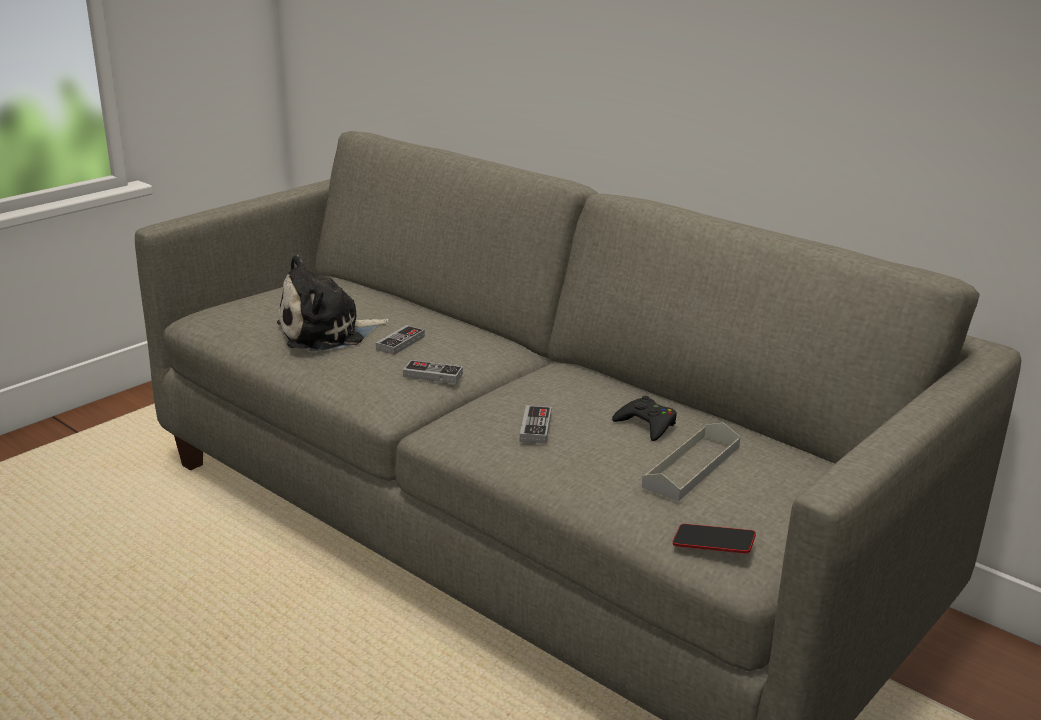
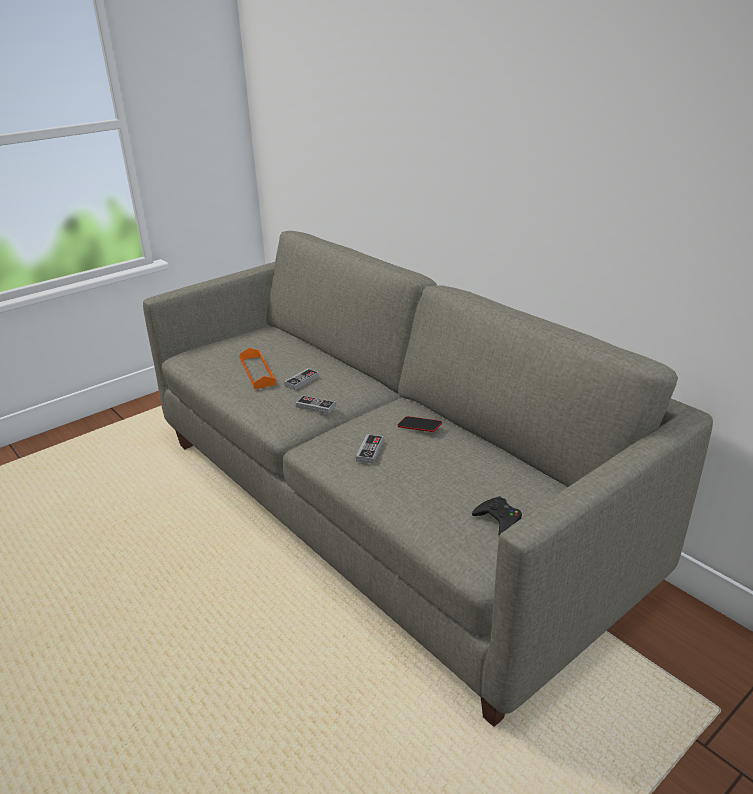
camera: 10 degrees right, 5 degrees up
(327, 333) = (257, 372): plush toy -> orange tray
(647, 424) = (445, 452): black game controller -> black game controller (498, 520)
(692, 467) = (466, 487): grey tray -> none
(713, 544) = (463, 548): phone -> phone (419, 427)

